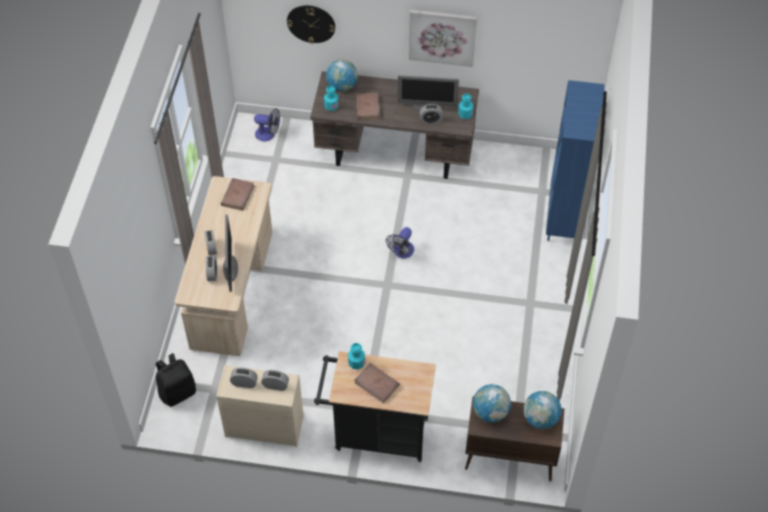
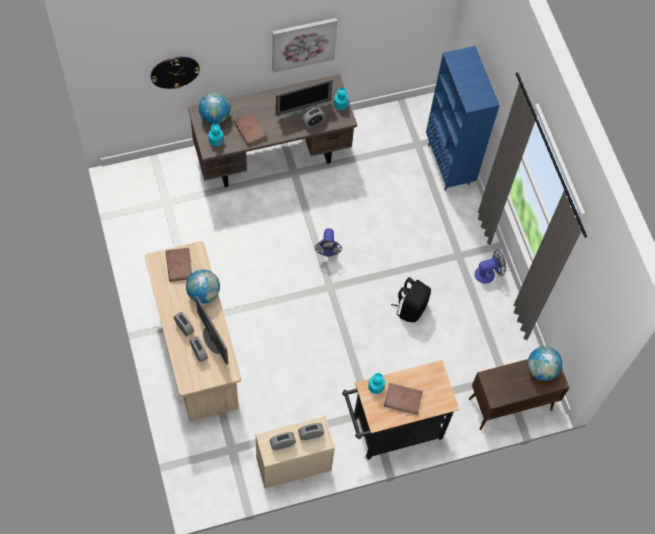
camera: 30 degrees left, 10 degrees up
(177, 392) = (200, 465): black backpack -> black backpack (410, 308)
(268, 134) = (145, 178): fan -> fan (488, 273)
(490, 412) = (499, 381): globe -> globe (203, 293)

